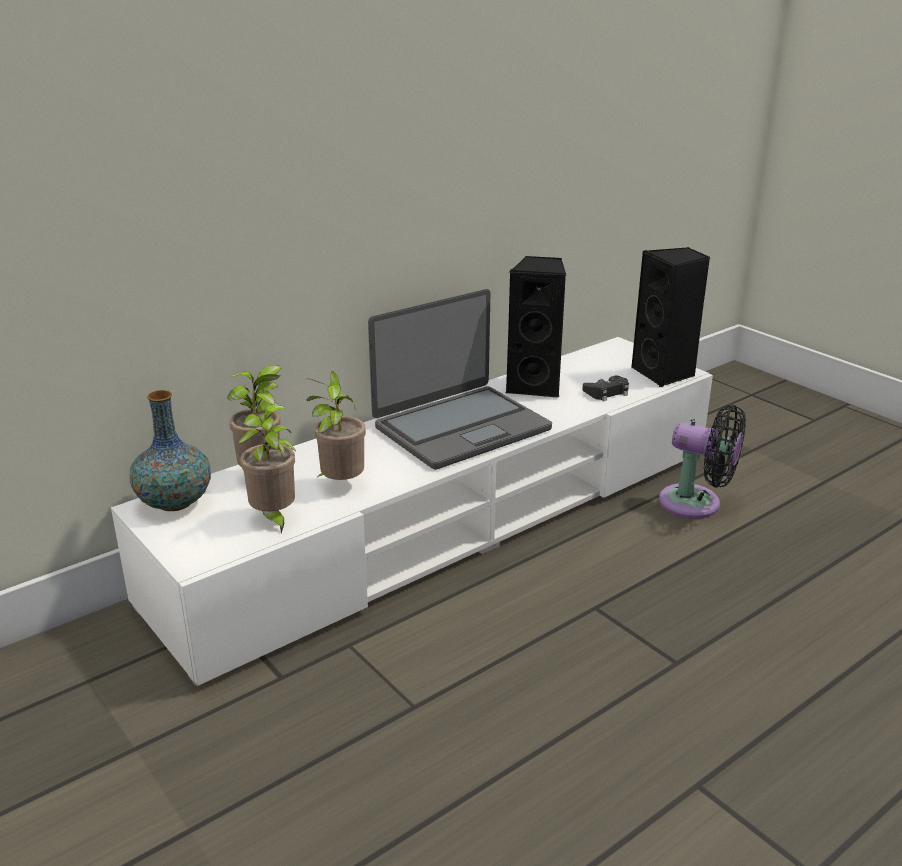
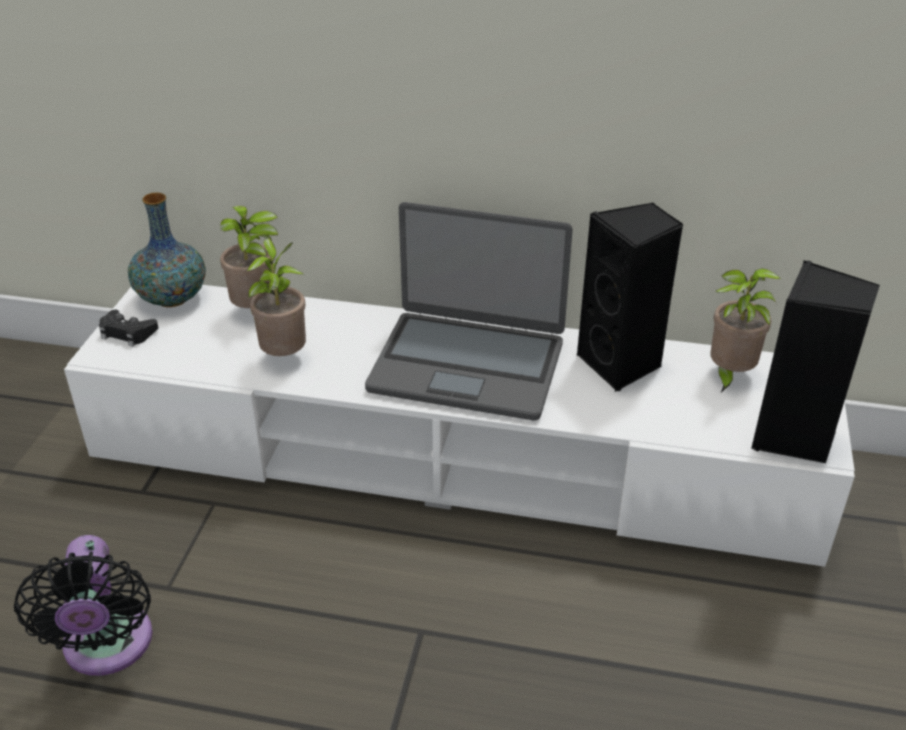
camera: 50 degrees right, 10 degrees up
(273, 518) = (196, 354): potted plant -> potted plant (729, 376)
(607, 393) = (678, 418): black game controller -> black game controller (127, 333)
(696, 504) = (711, 617): black fan -> black fan (107, 648)

